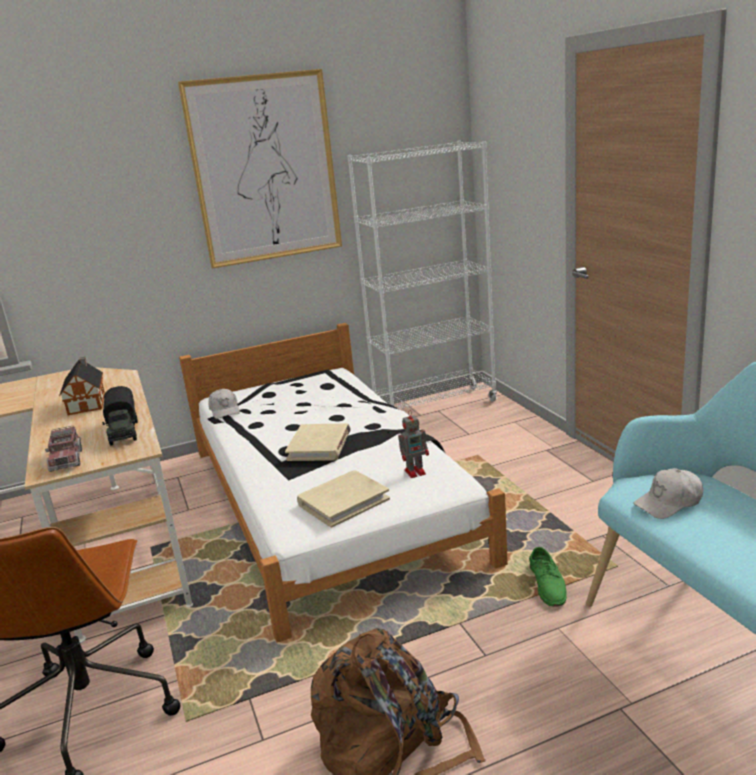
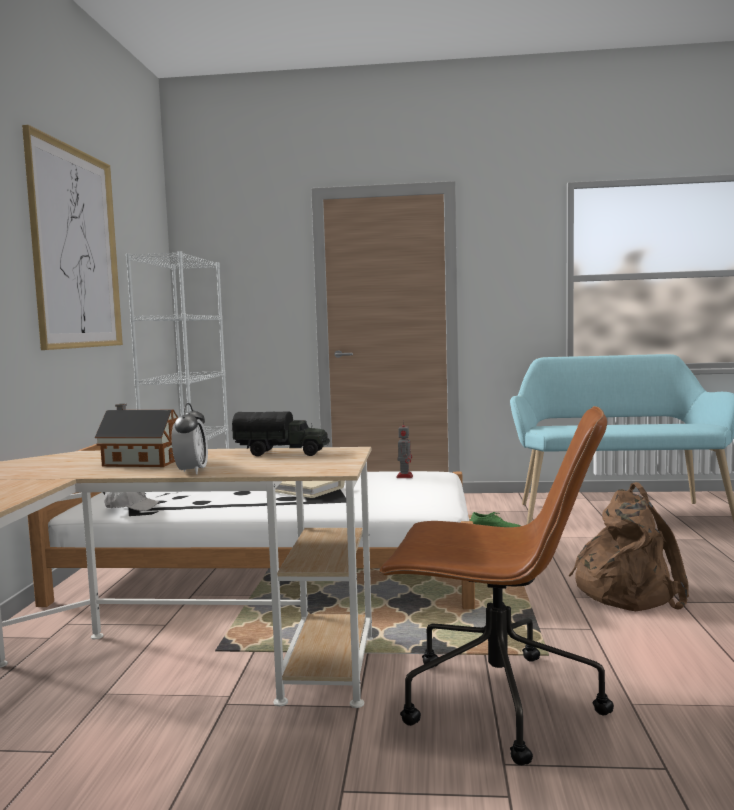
camera: 65 degrees left, 15 degrees down
(48, 429) = (191, 471): none -> alarm clock
(66, 459) = (314, 465): toy truck -> none
(343, 502) = (418, 493): beige book -> none
(669, 503) = (569, 427): white cap -> none

